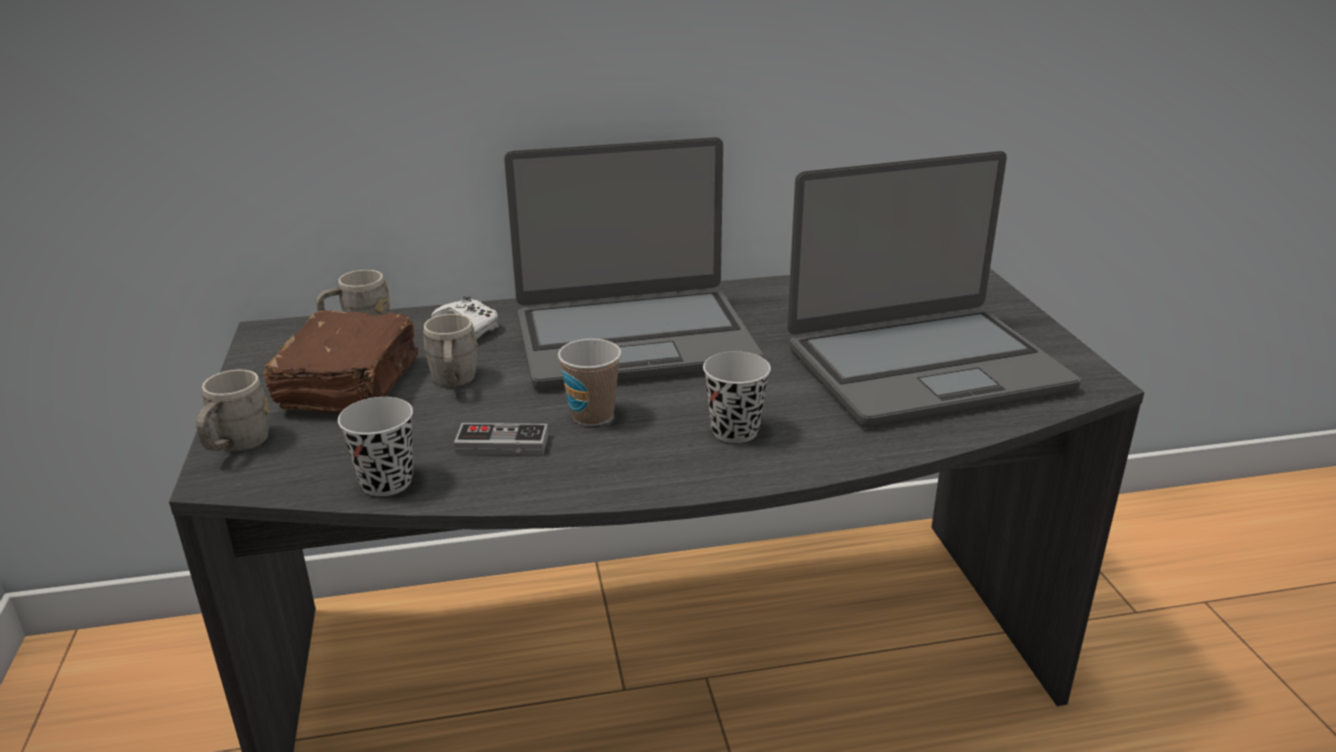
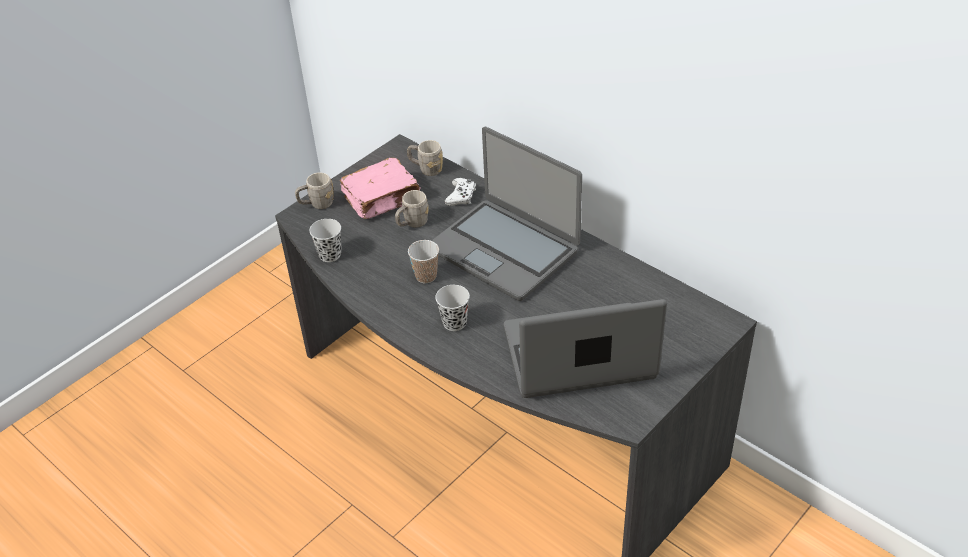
camera: 55 degrees right, 15 degrees up
(351, 385) = (383, 199): brown book -> pink book
(502, 444) = (381, 266): game controller -> none
(924, 367) = (579, 355): laptop -> laptop turned 135 degrees clockwise

